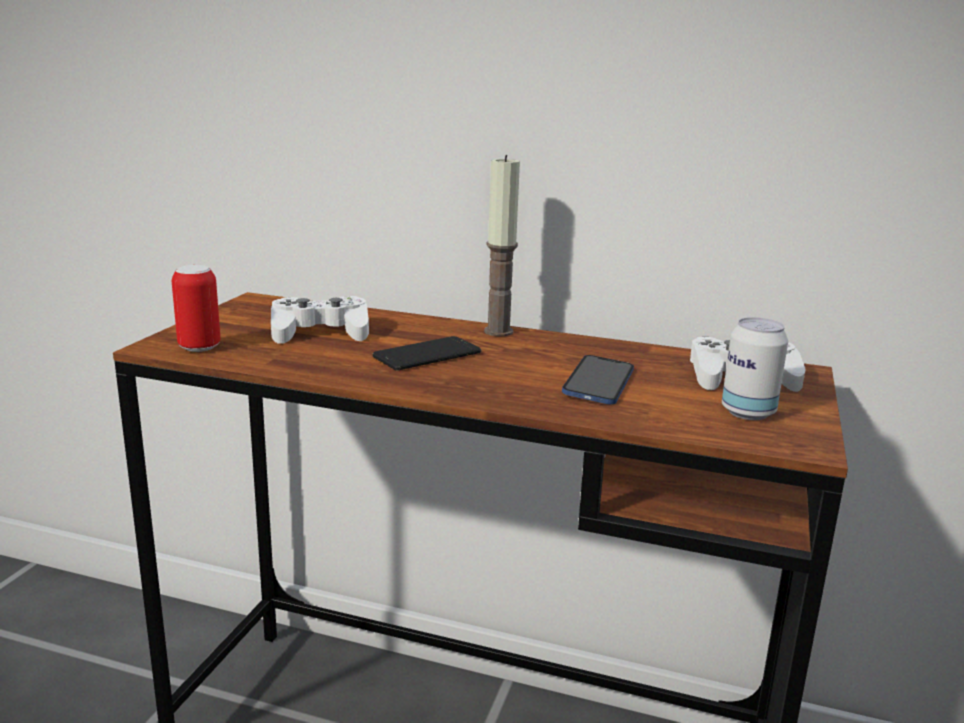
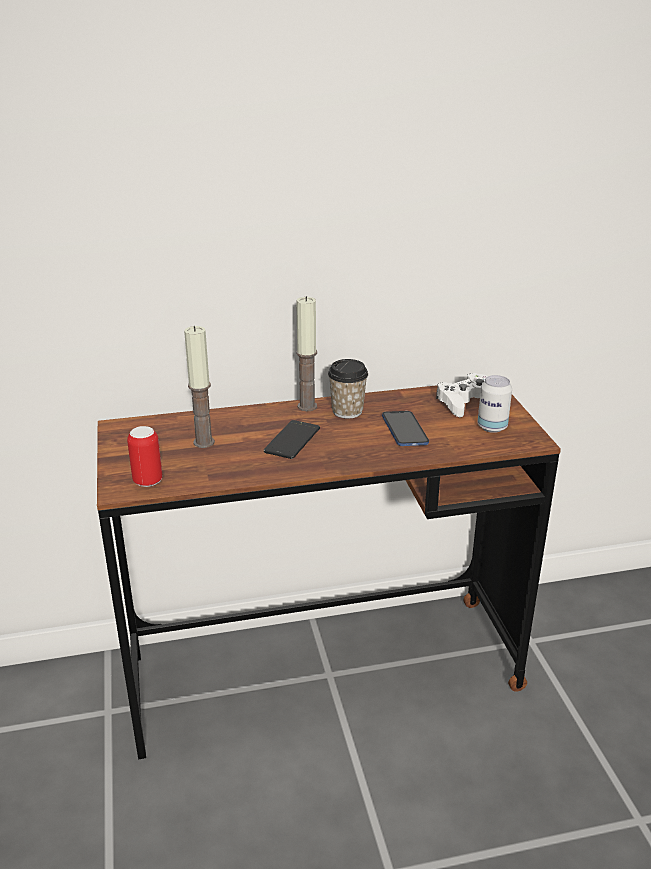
camera: 30 degrees left, 10 degrees up
(320, 332) = (204, 442): white game controller -> candle
(545, 347) = (347, 411): none -> cup

